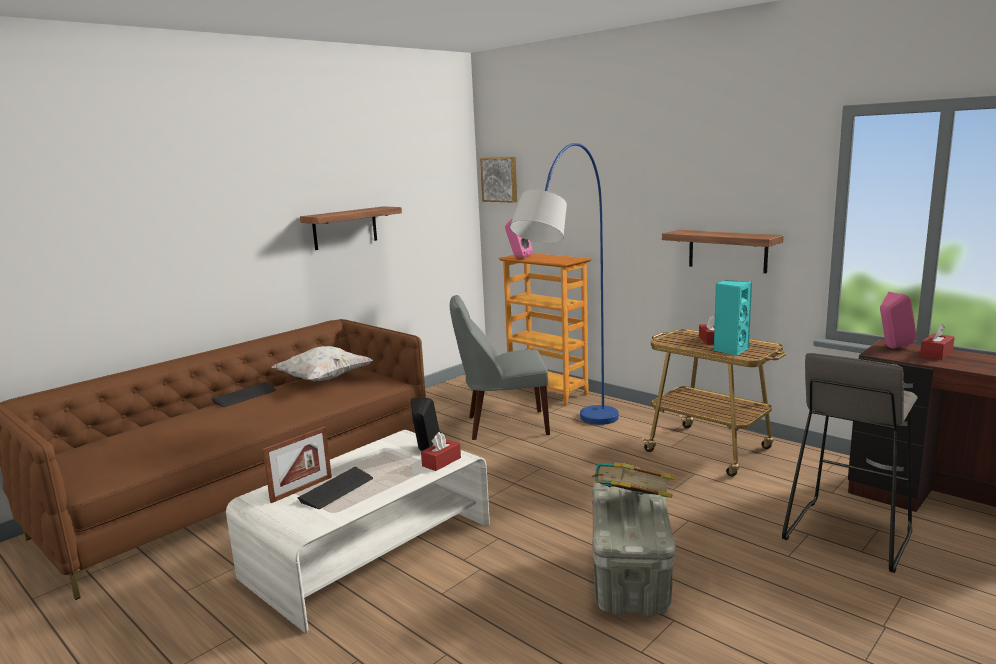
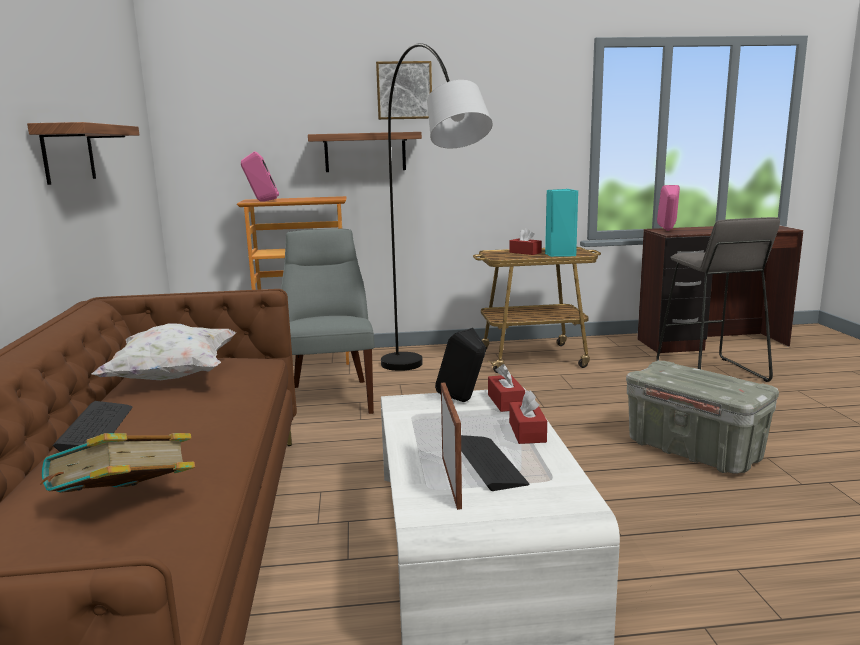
camera: 50 degrees left, 0 degrees up
(500, 179) = (192, 109): picture -> picture (404, 90)
(503, 425) = (330, 397): grey chair -> grey chair turned 135 degrees clockwise
(572, 445) = (432, 389): blue floor lamp -> grey floor lamp
(632, 504) = (689, 375): book -> book (125, 506)
(727, 251) = (498, 172): shelf -> shelf (365, 152)
(936, 353) = (694, 229): red tissue box -> red tissue box (527, 432)

